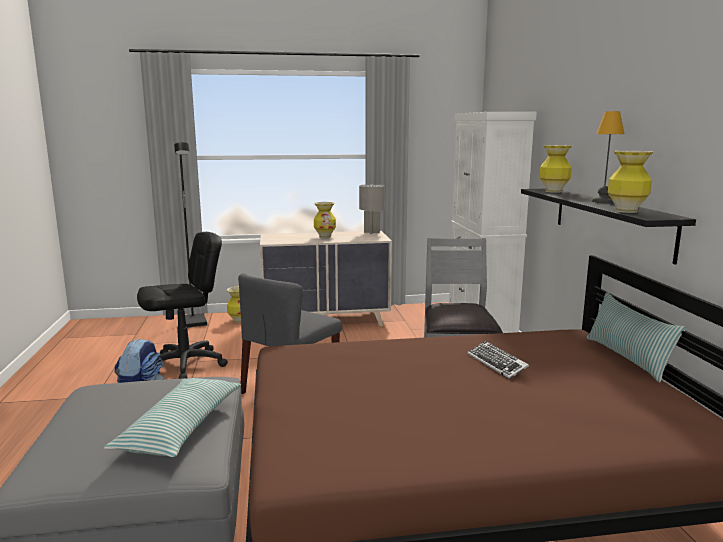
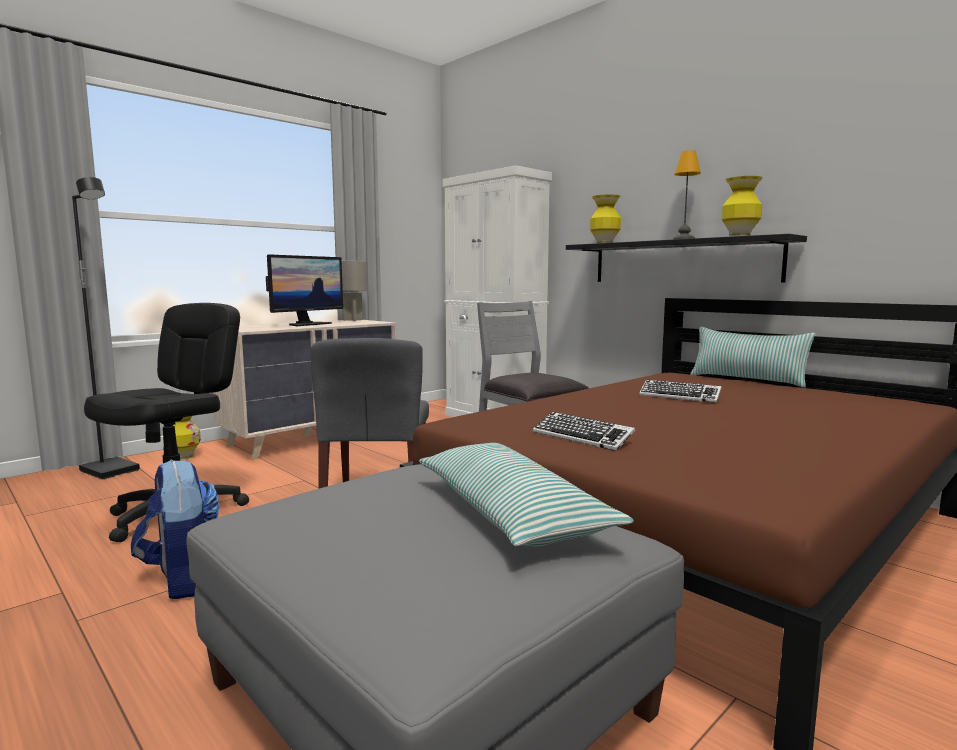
camera: 35 degrees left, 5 degrees down
(321, 386) = (582, 437): none -> keyboard
(325, 237) = (307, 324): vase -> monitor

